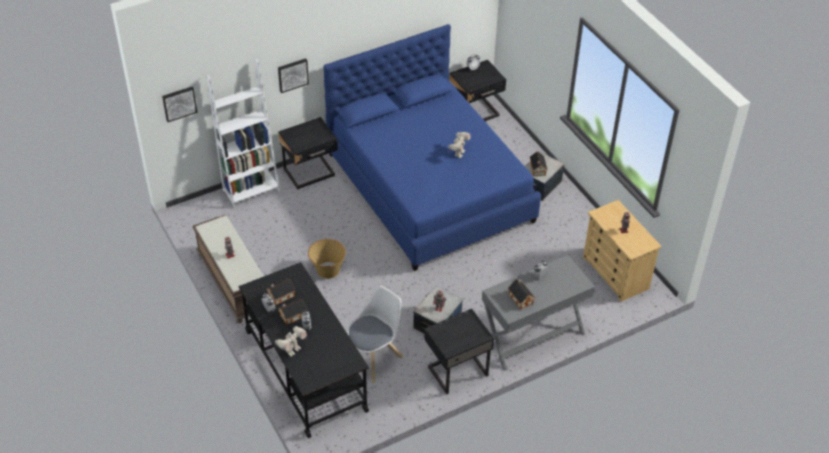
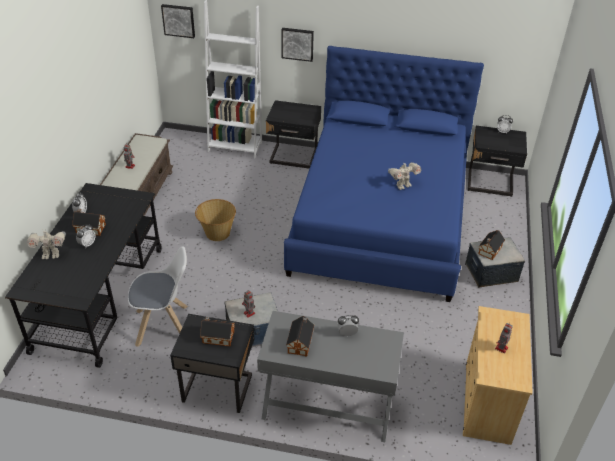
camera: 40 degrees right, 5 degrees down
(280, 296) = (103, 208): toy house -> toy house (217, 337)

